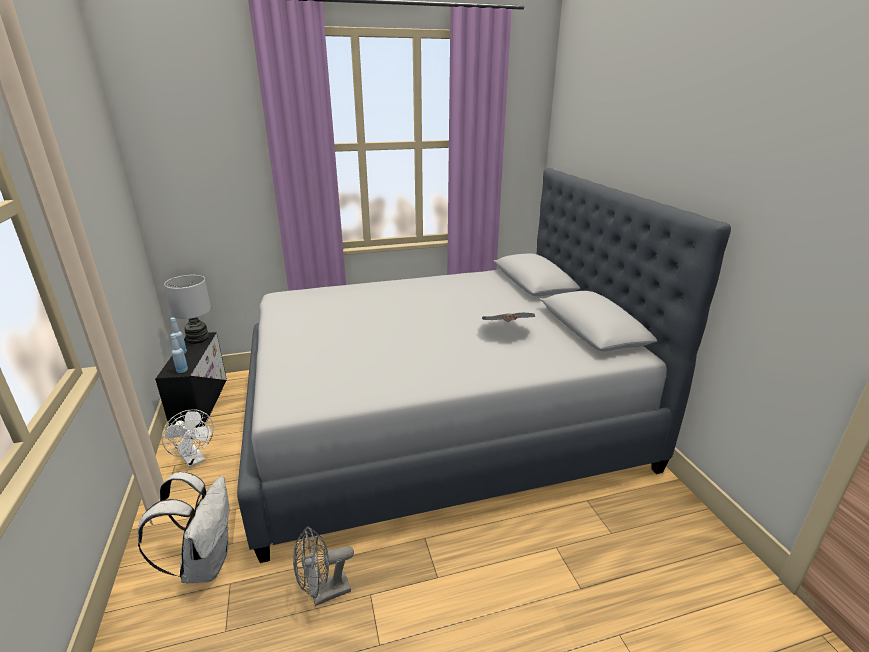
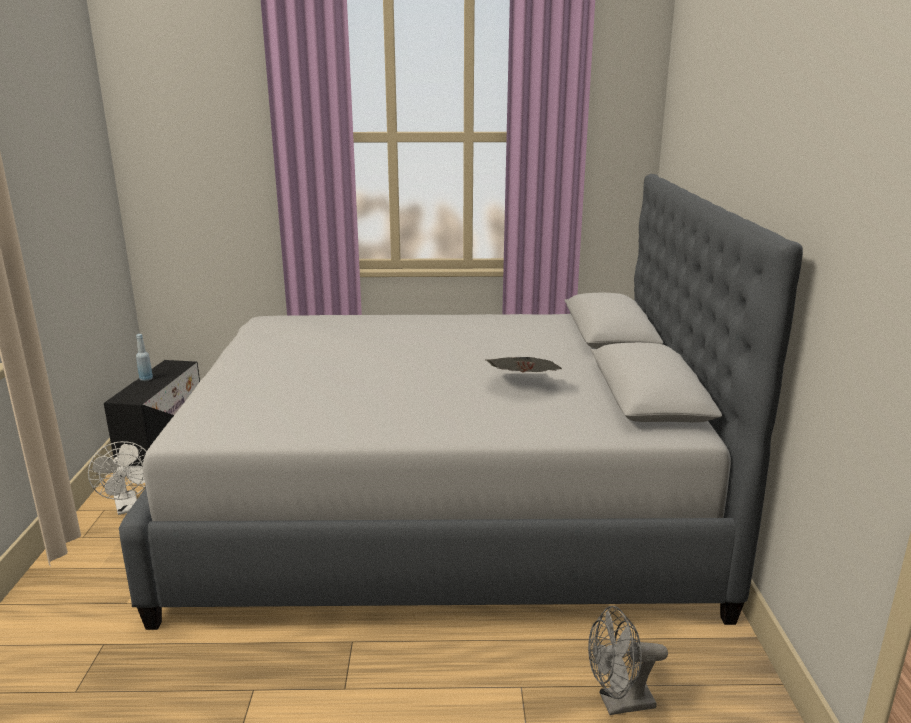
camera: 15 degrees right, 5 degrees down
(182, 370) = (136, 398): blue bottle -> none
(198, 339) = (172, 366): grey table lamp -> none
(205, 563) = (87, 617): white backpack -> none
(324, 593) = (200, 677): grey fan -> grey fan (619, 703)

